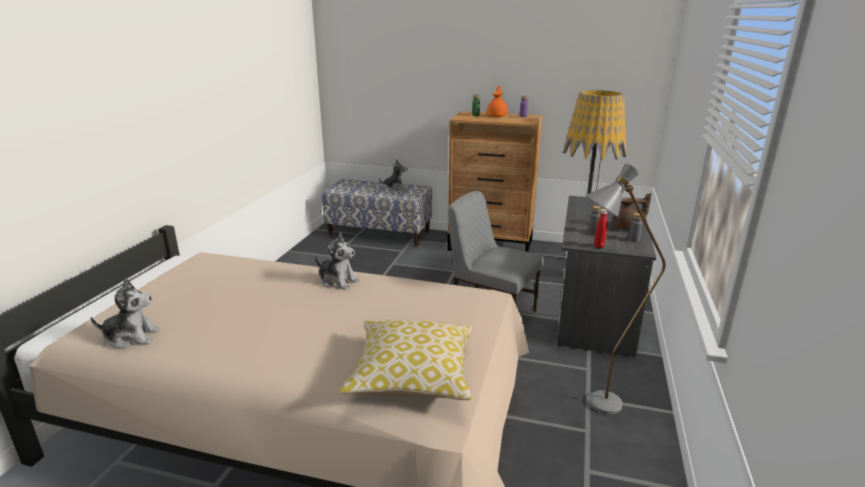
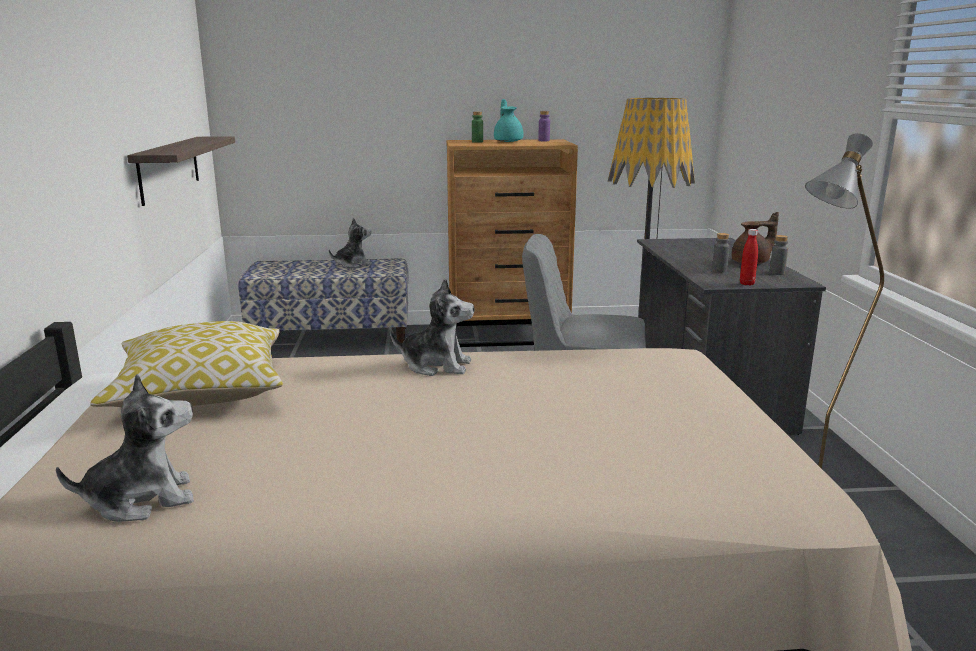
camera: 20 degrees left, 5 degrees down
(276, 126) = (169, 168): none -> shelf
(412, 374) = (701, 459): pillow -> pillow (200, 391)
(497, 116) = (508, 141): orange teapot -> turquoise teapot

